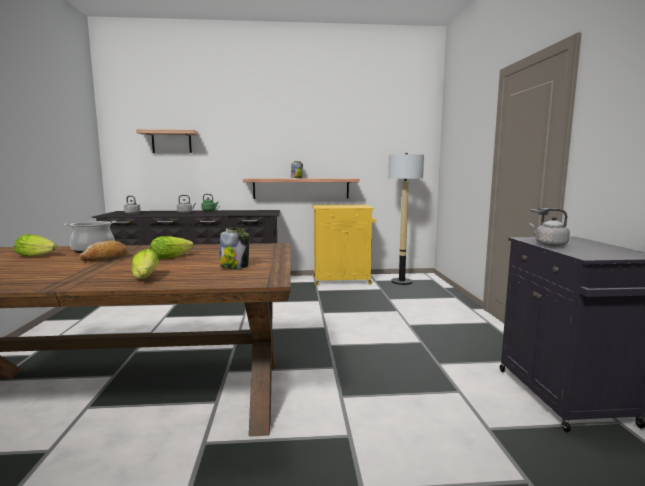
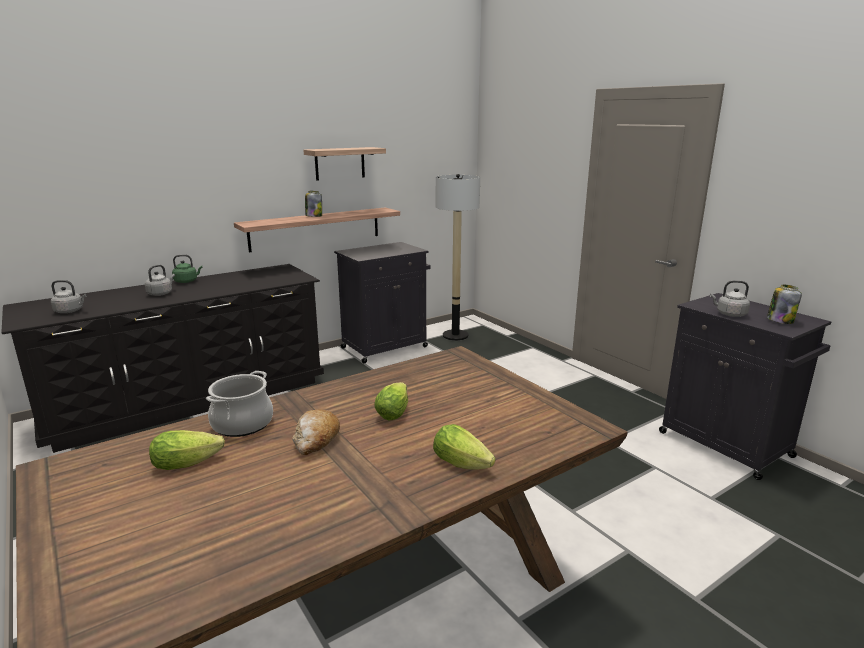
camera: 30 degrees left, 10 degrees up
(171, 142) = (99, 171): shelf -> shelf (340, 163)
(234, 266) = (506, 411): jar -> jar (780, 320)
(342, 280) = (386, 347): yellow cabinet -> black cabinet

